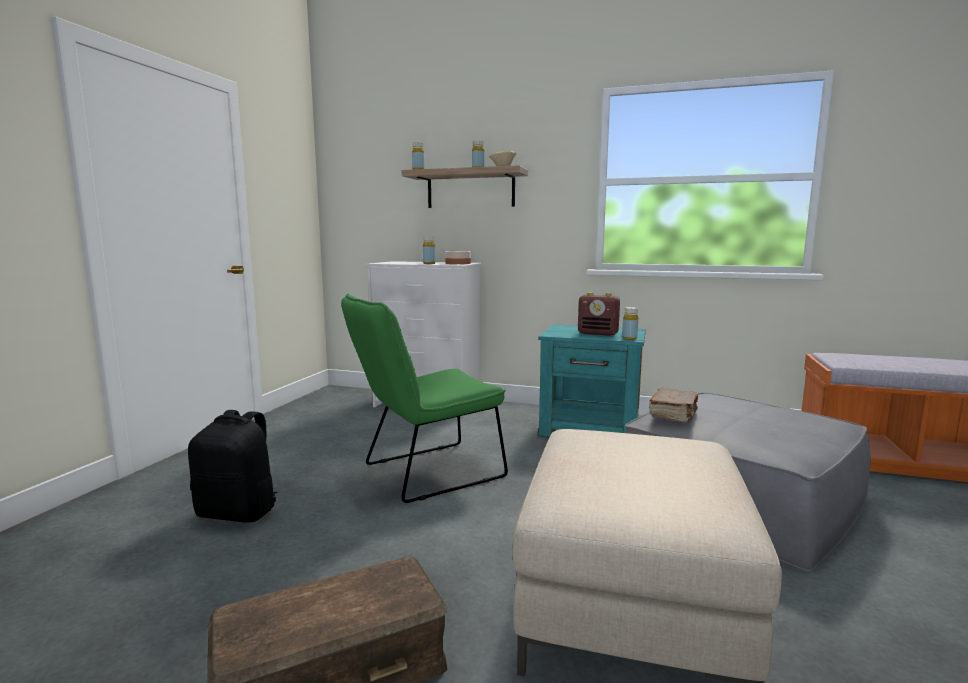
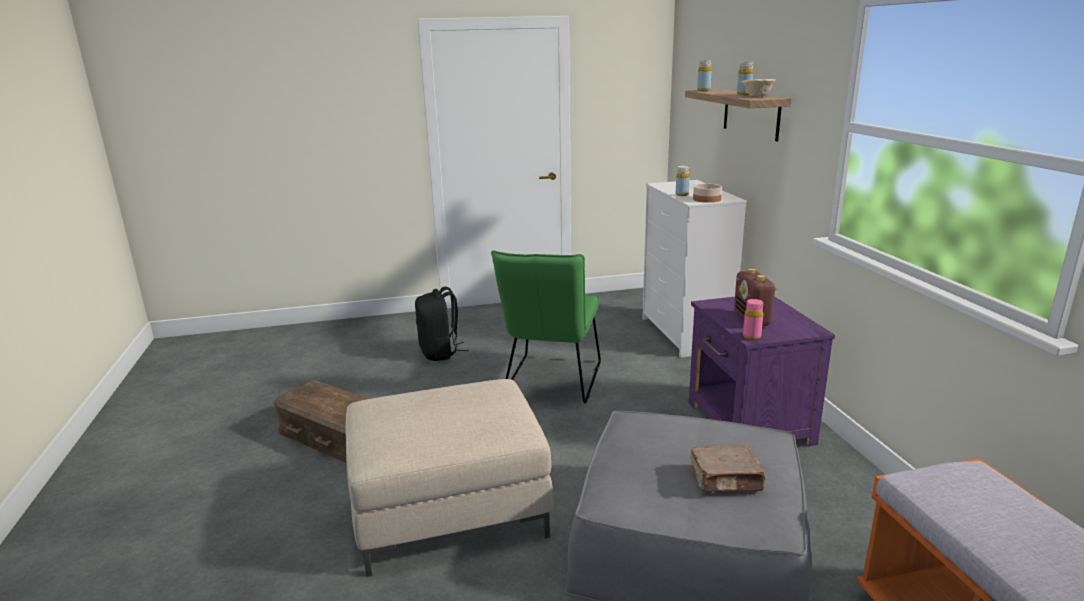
camera: 60 degrees right, 10 degrees up
(425, 473) = (551, 382): green chair -> green chair turned 105 degrees counterclockwise
(591, 429) = (748, 423): turquoise nightstand -> purple nightstand
(629, 338) = (751, 336): yellow bottle -> pink bottle
(674, 415) = (646, 423): brown book -> brown book (726, 480)

